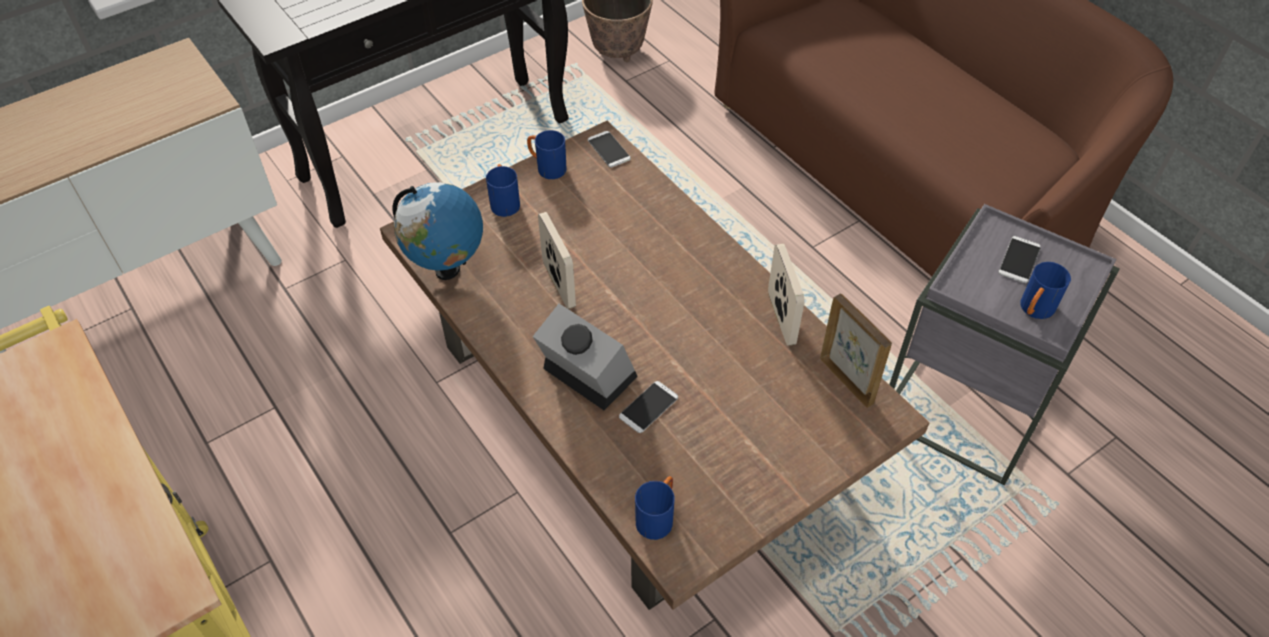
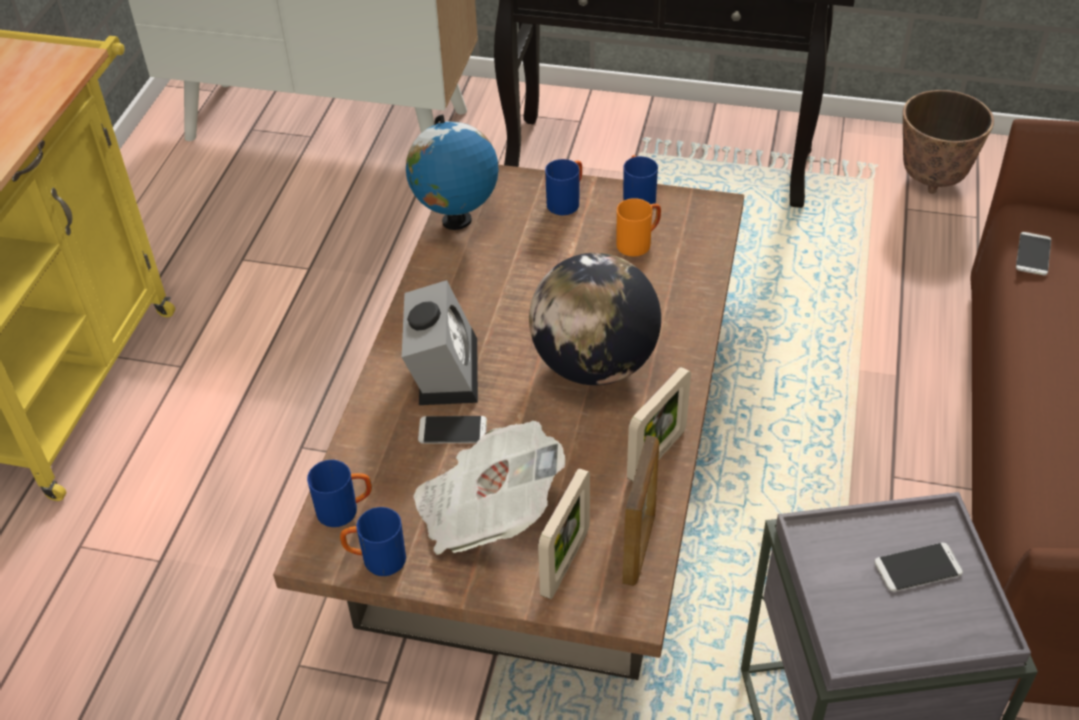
camera: 50 degrees right, 5 degrees down
(559, 285) = (518, 291): picture frame -> picture frame (565, 563)
(589, 196) = (639, 243): none -> orange mug
(609, 149) = (709, 218): phone -> phone (1033, 254)
(671, 294) = (594, 365): none -> globe
(740, 437) = (487, 511): none -> newspaper
(1034, 311) = (858, 620): blue mug -> blue mug (376, 560)

